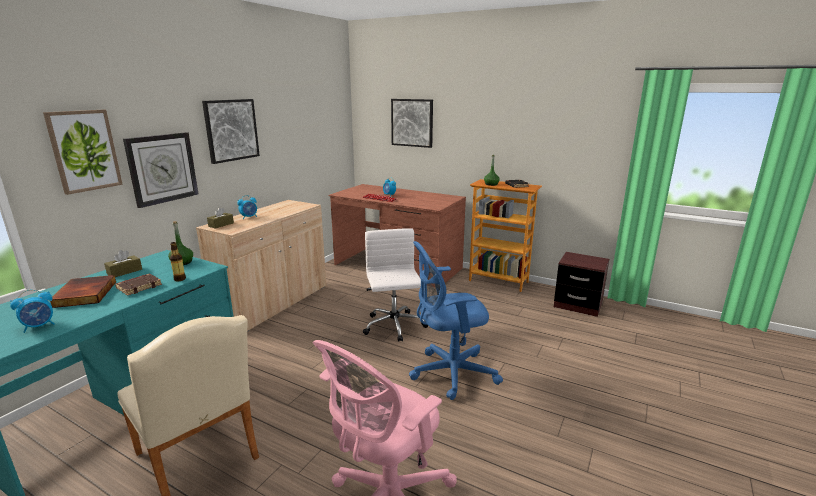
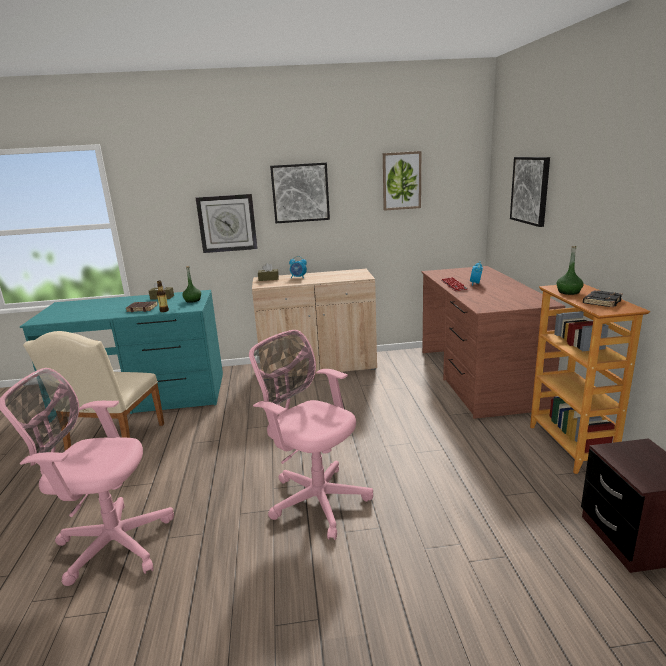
camera: 55 degrees right, 0 degrees up
(39, 326) = (73, 315): alarm clock -> none
(84, 151) = (167, 205): picture -> picture (401, 181)
(84, 294) = (121, 304): book -> none
(394, 326) = (358, 431): white office chair -> none
(449, 373) = (315, 498): blue office chair -> pink office chair

